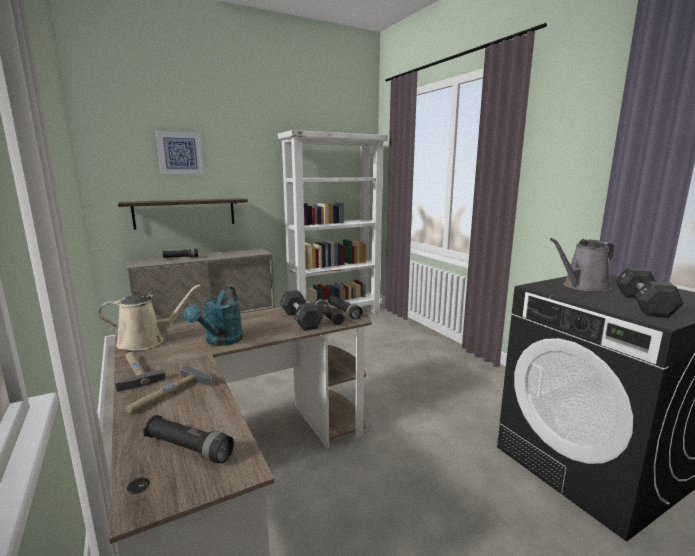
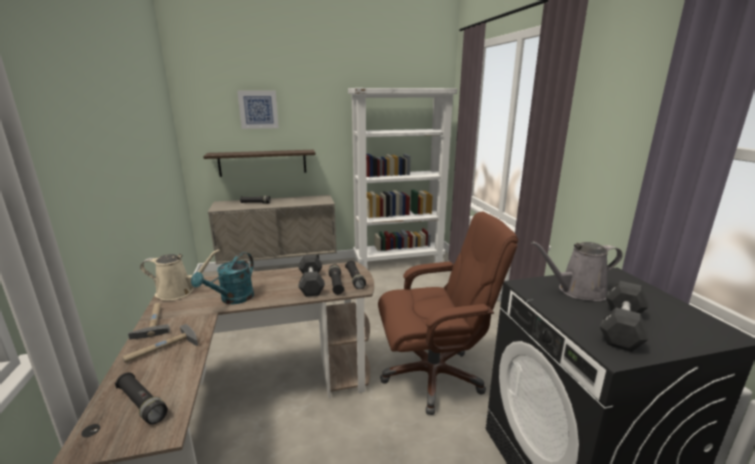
camera: 15 degrees right, 5 degrees up
(423, 410) = (433, 376): none -> brown office chair

